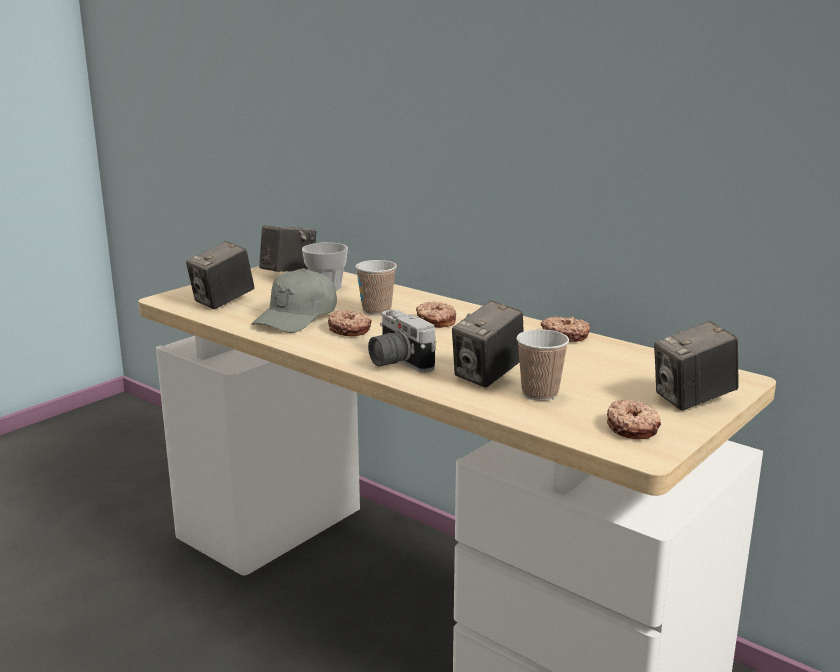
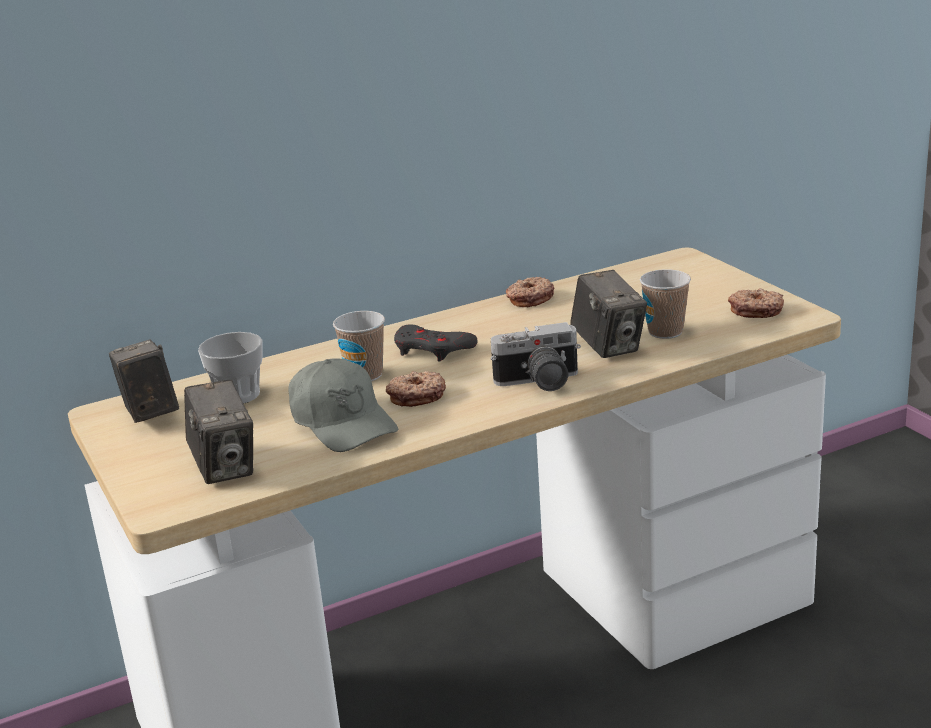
camera: 65 degrees left, 5 degrees up
(435, 321) = (432, 349): donut -> grey game controller
(692, 400) = (713, 280): camera -> none

